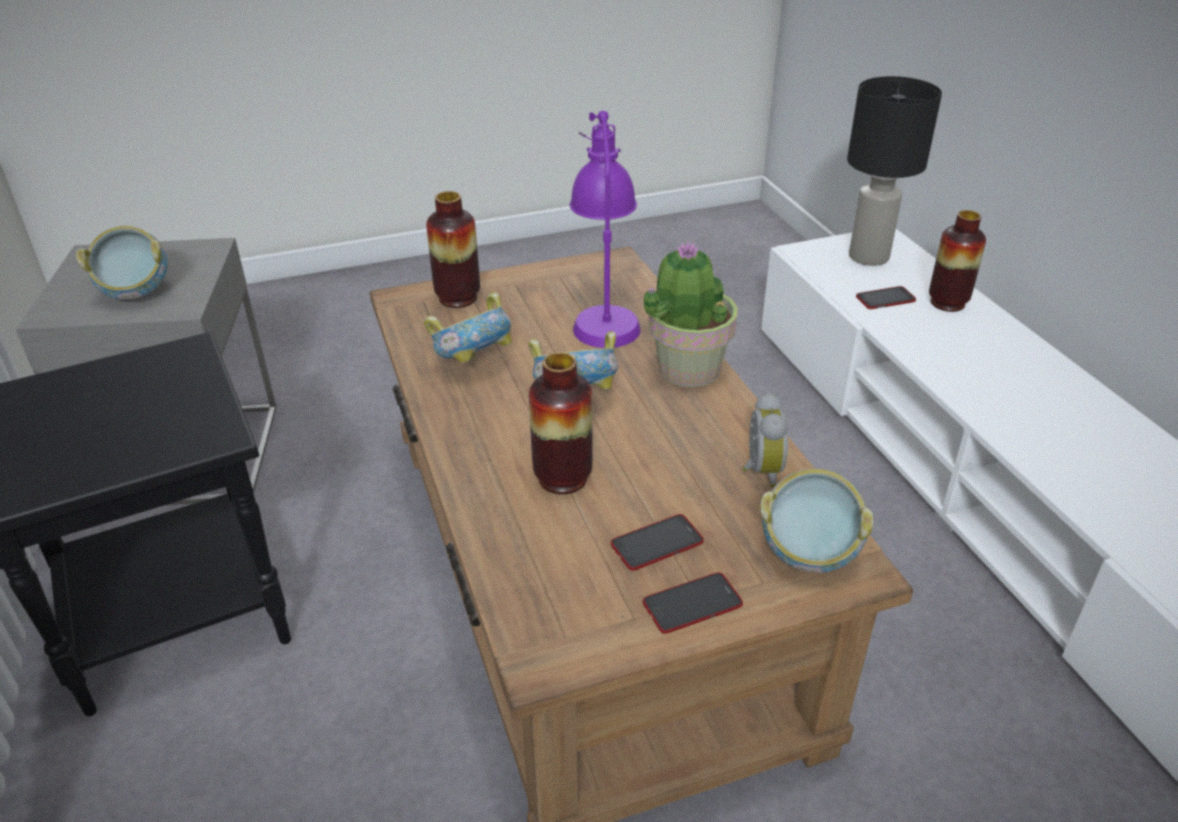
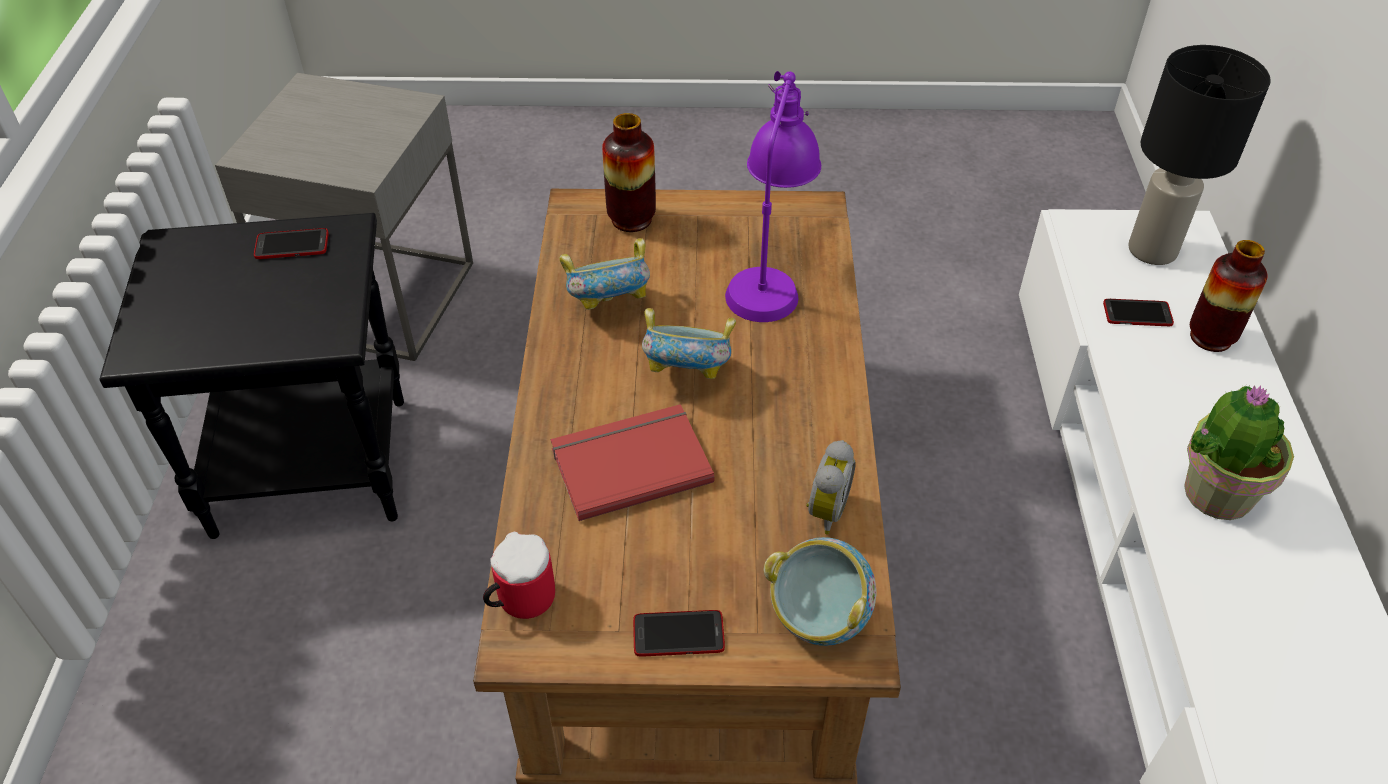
camera: 20 degrees right, 10 degrees up
(136, 294) = (329, 147): bowl -> none
(519, 619) = (518, 599): none -> mug
(562, 478) = (629, 462): vase -> red book
(657, 543) = (680, 561): phone -> phone (292, 245)
(687, 369) = (818, 369): potted plant -> potted plant (1216, 493)

